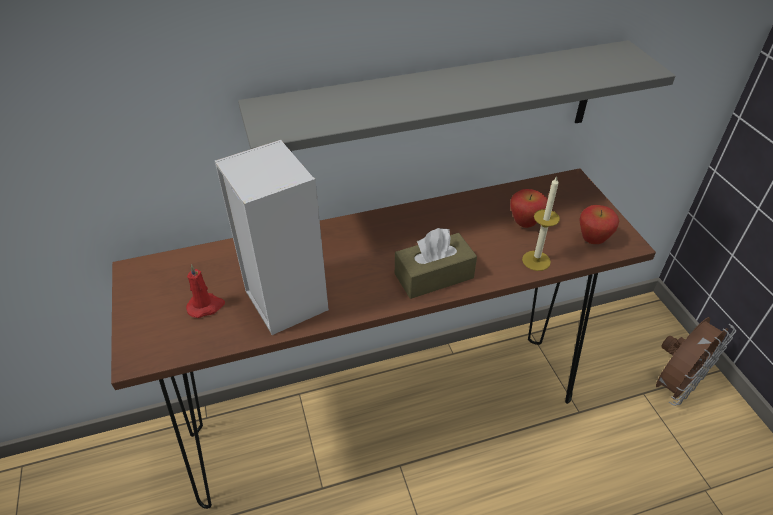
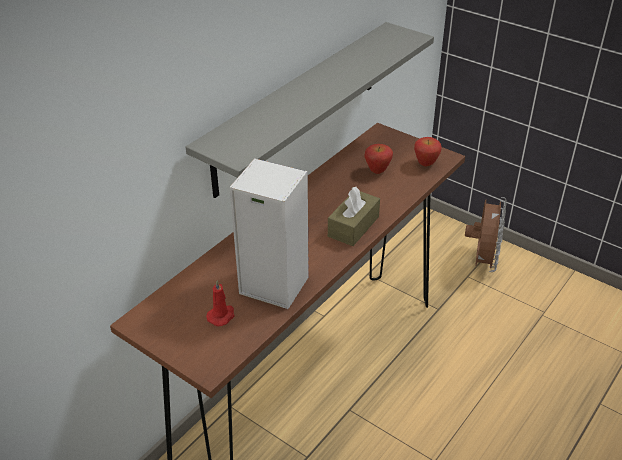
camera: 35 degrees left, 5 degrees down
(536, 260) = (405, 190): candle -> none

